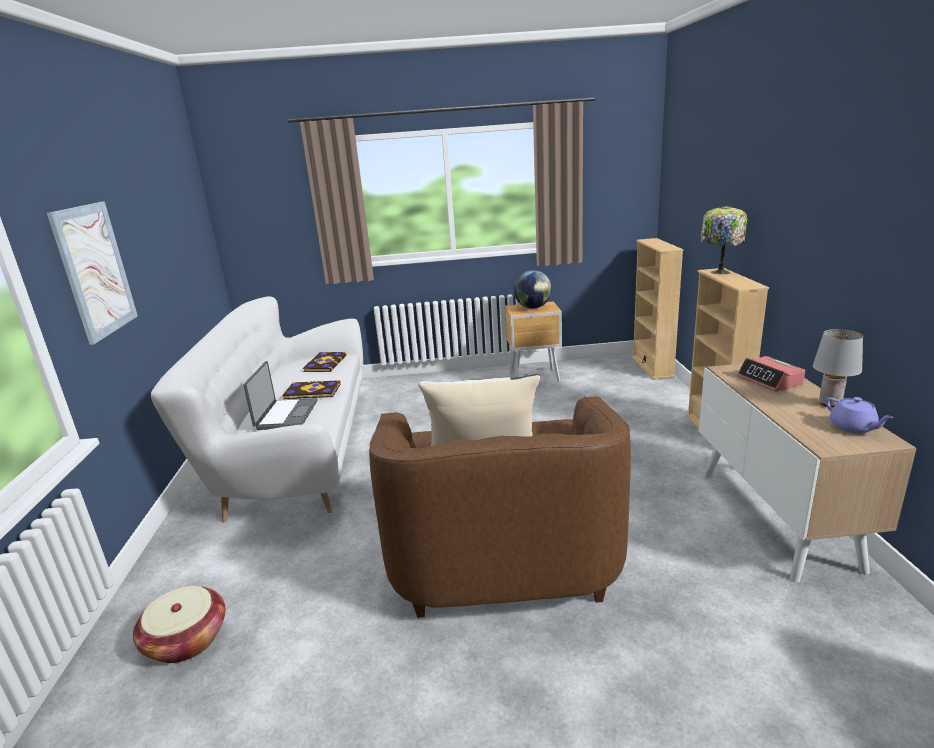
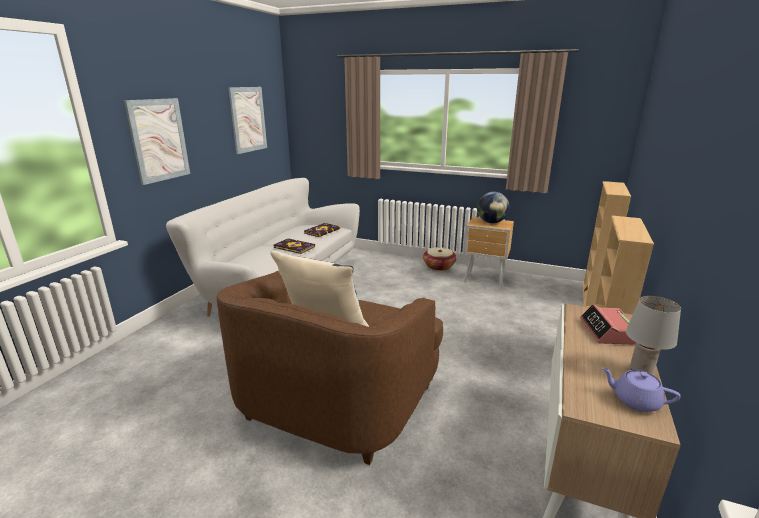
camera: 25 degrees right, 0 degrees up
(176, 223) = (248, 119): none -> picture
(186, 640) = (127, 377): basket -> basket (439, 266)
(285, 415) = (262, 258): laptop -> none
(719, 272) = (627, 221): table lamp -> none
(853, 427) = (635, 401): purple teapot -> purple teapot turned 120 degrees clockwise

